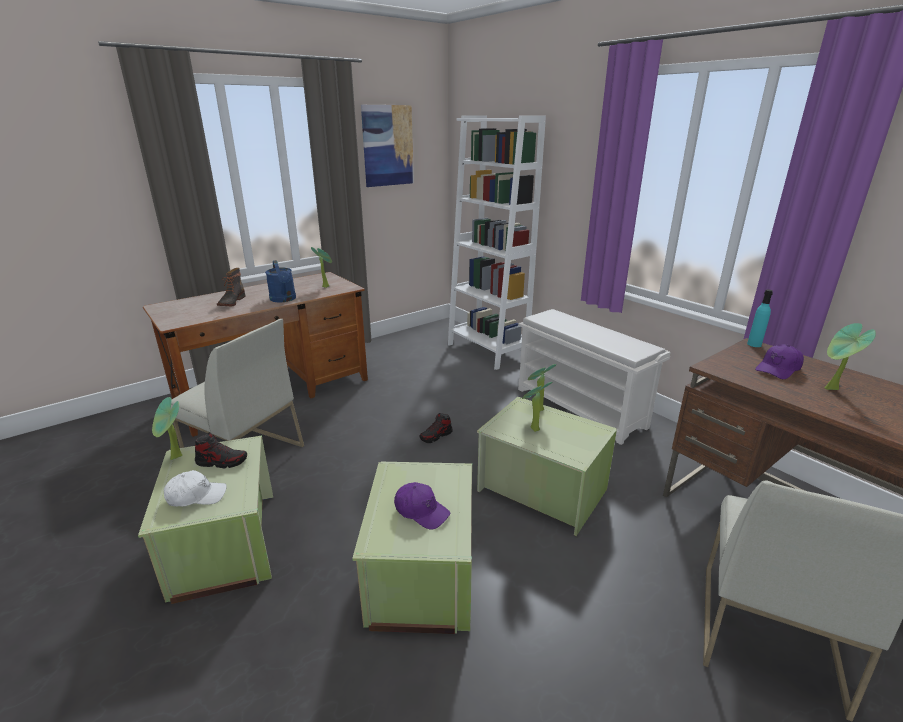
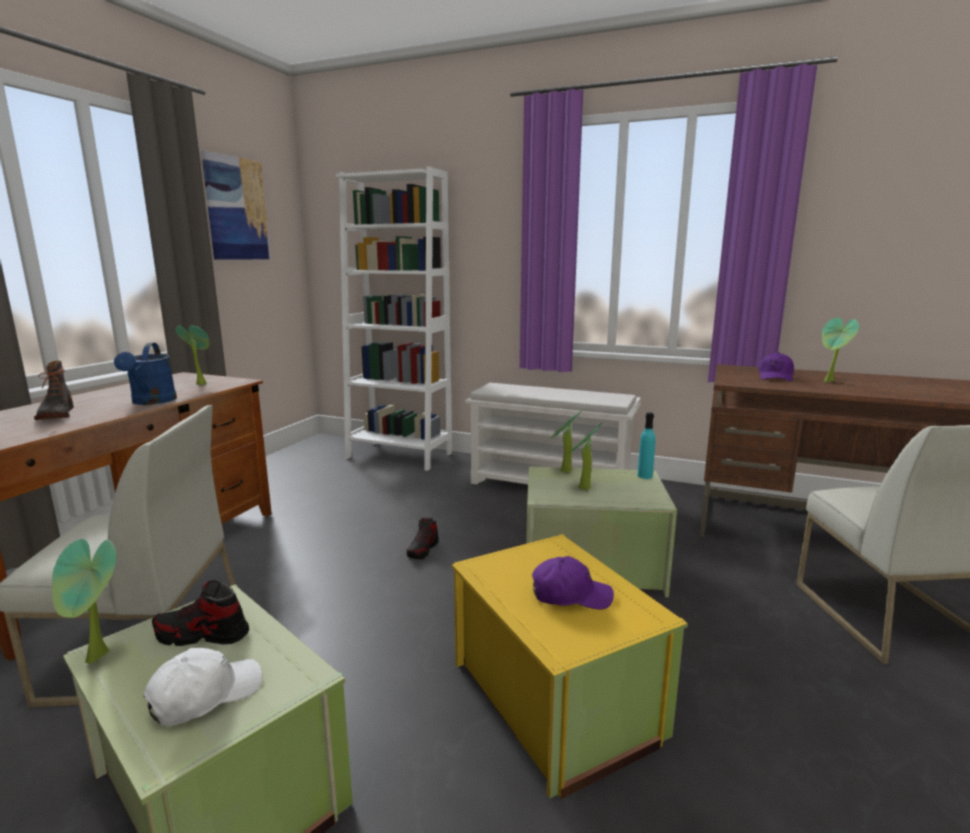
camera: 30 degrees left, 10 degrees down
(222, 462) = (202, 635): shoe -> shoe turned 150 degrees counterclockwise
(284, 299) = (151, 402): blue watering can -> blue watering can turned 45 degrees clockwise
(420, 573) = (553, 700): green storage box -> yellow storage box
(754, 344) = (730, 366): turquoise bottle -> turquoise bottle (645, 476)

